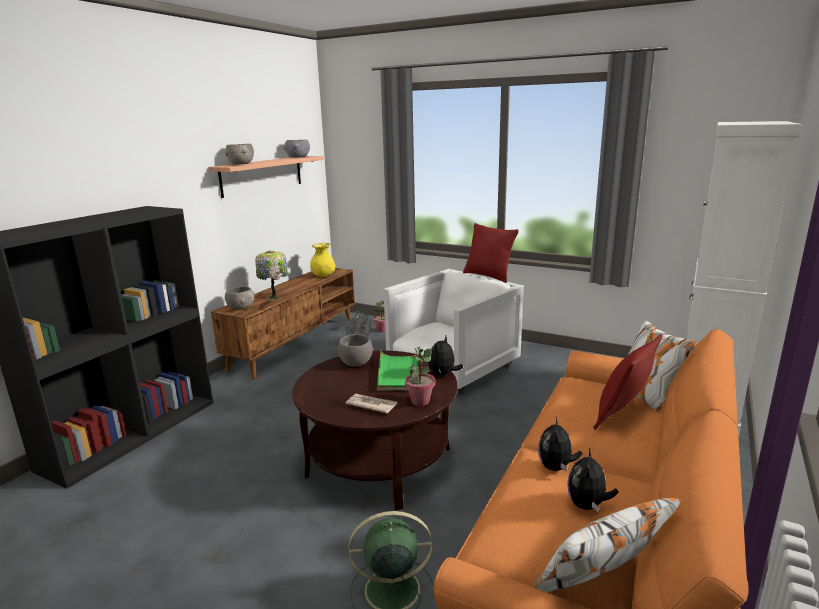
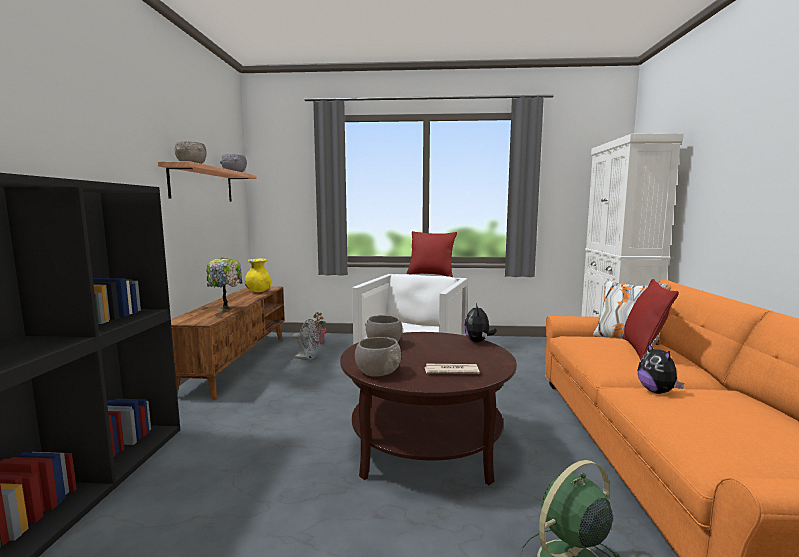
camera: 25 degrees left, 10 degrees down
(241, 307) = (194, 318): grey bowl -> grey bowl (378, 372)
(399, 373) = (437, 345): green tray -> none
(420, 401) = (490, 361): potted plant -> none
(587, 505) = (731, 410): plush toy -> none

